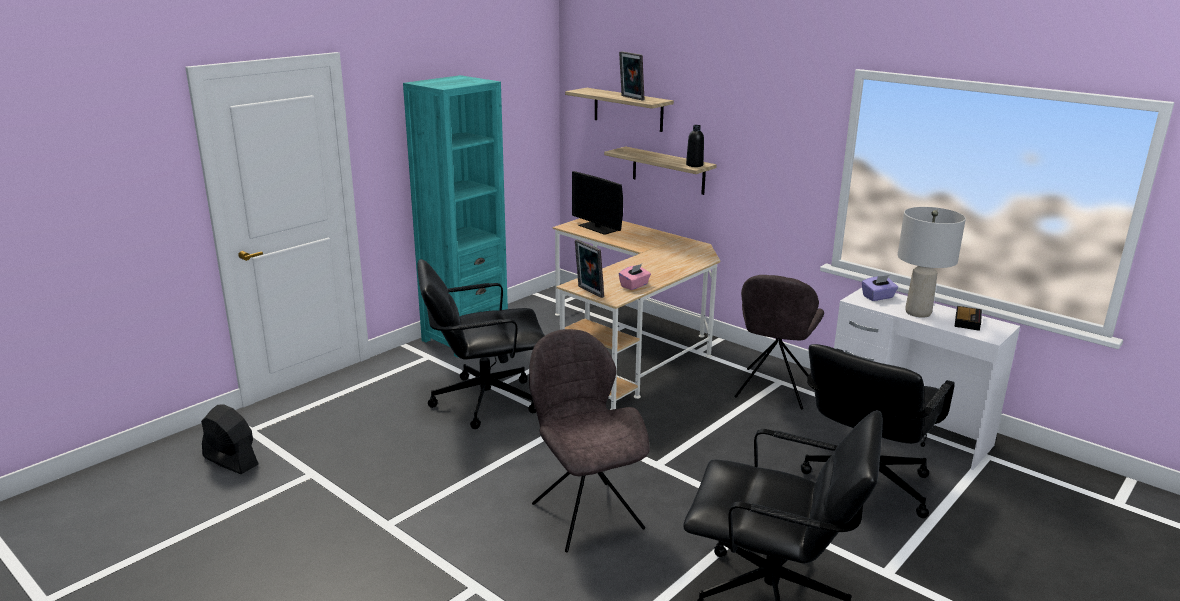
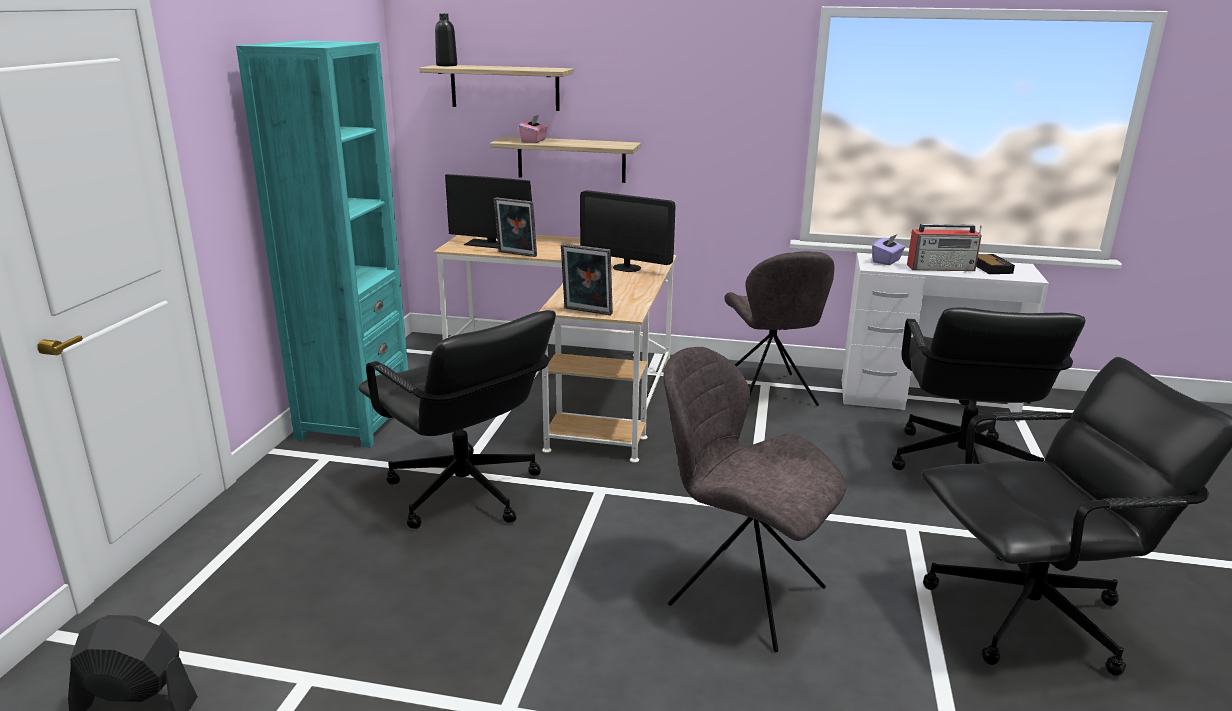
camera: 30 degrees left, 0 degrees up
(484, 400) = (464, 493): black office chair -> black office chair turned 90 degrees counterclockwise
(631, 98) = (520, 68): picture frame -> picture frame (516, 254)
(634, 285) = (628, 296): pink tissue box -> pink tissue box (534, 141)
(666, 264) = (627, 268): none -> monitor
(694, 165) = (621, 145): black bottle -> black bottle (446, 65)
(918, 312) = (942, 268): grey table lamp -> radio

